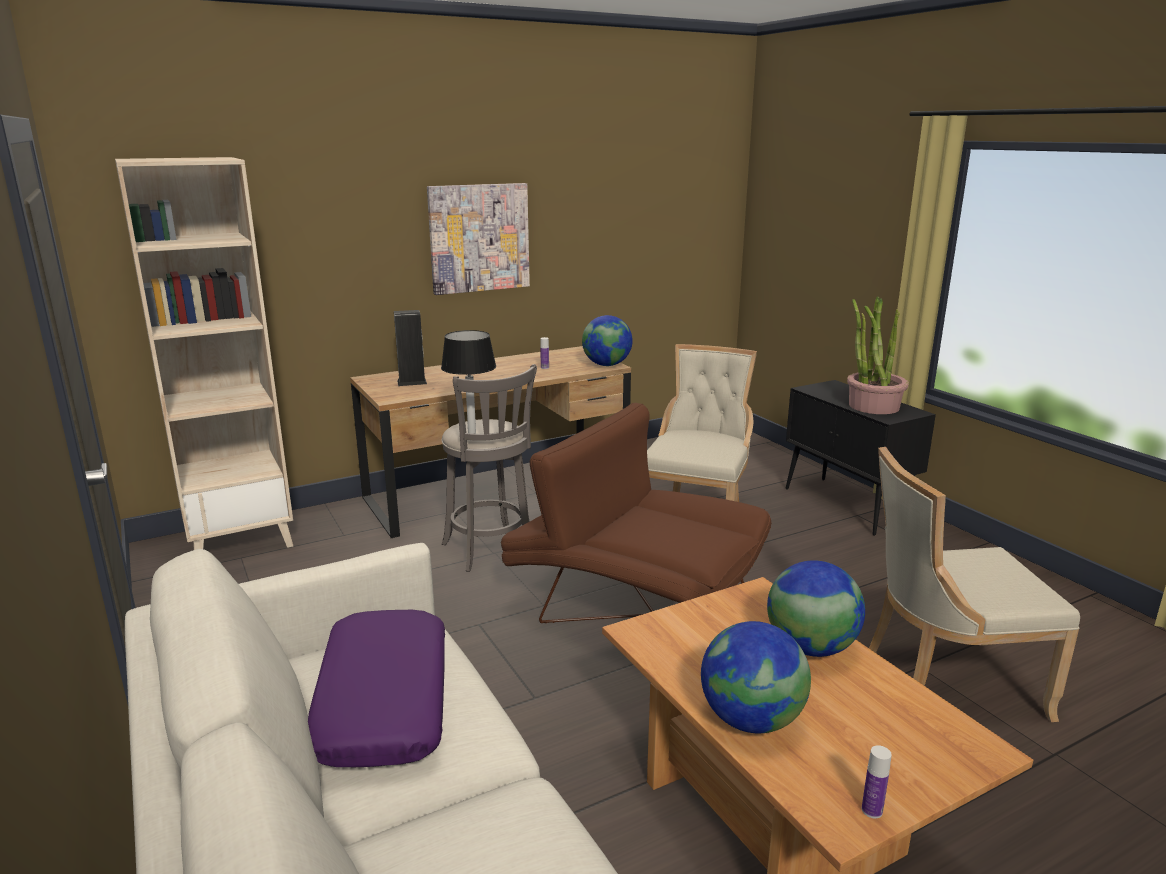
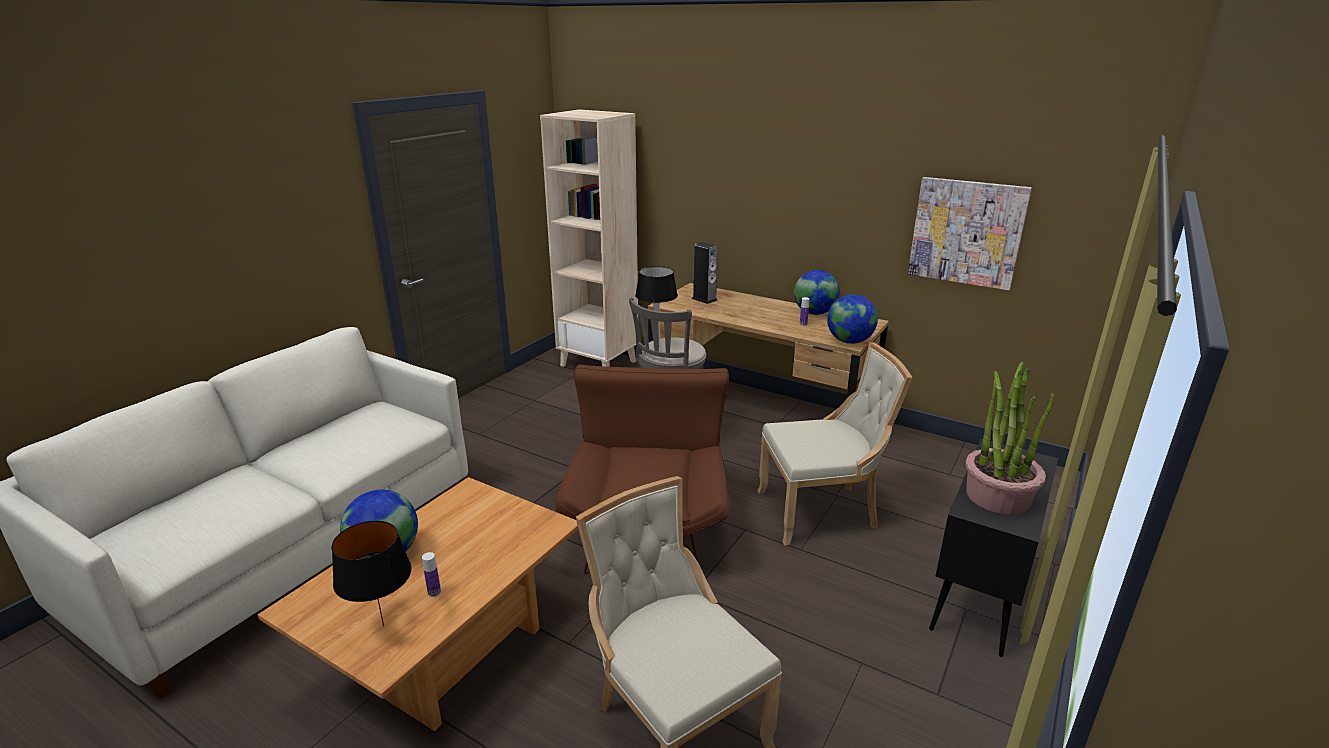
camera: 60 degrees right, 5 degrees up
(382, 702) = (348, 435): purple pillow -> none
(479, 238) = (803, 198): picture -> picture (966, 232)
(810, 647) = (485, 563): globe -> globe (814, 313)
(872, 810) = (305, 619): bottle -> bottle (434, 592)
(907, 741) = (384, 625): none -> black table lamp

